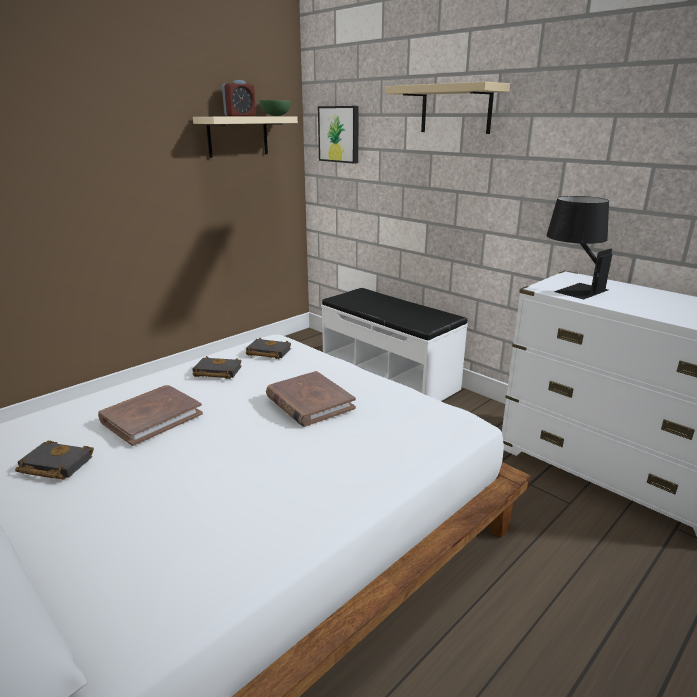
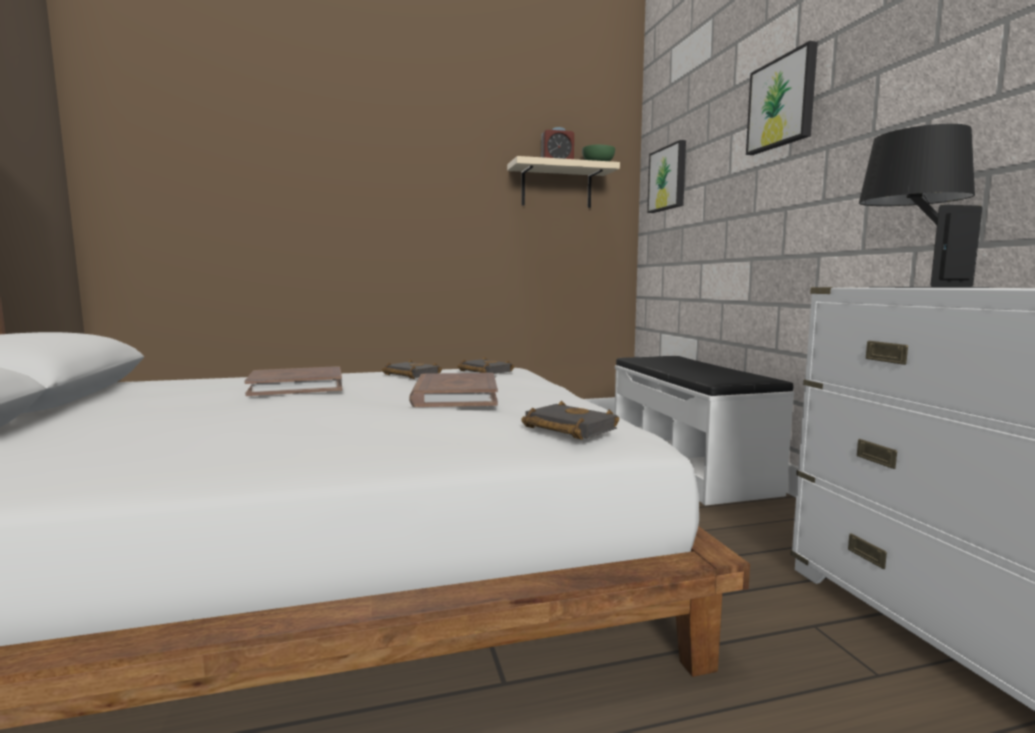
camera: 30 degrees right, 15 degrees down
(53, 465) = (171, 397): black book -> black book (566, 428)
(456, 109) = (782, 103): beige shelf -> picture

